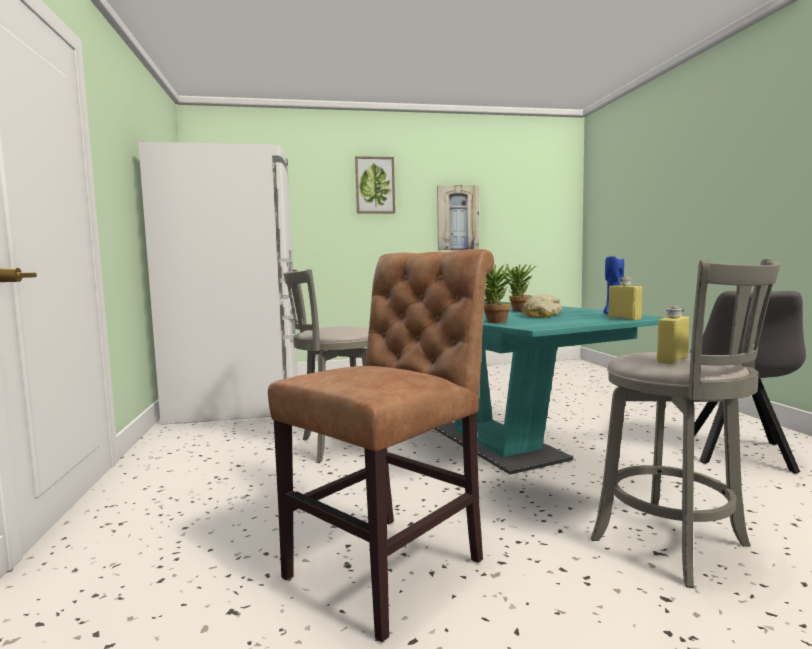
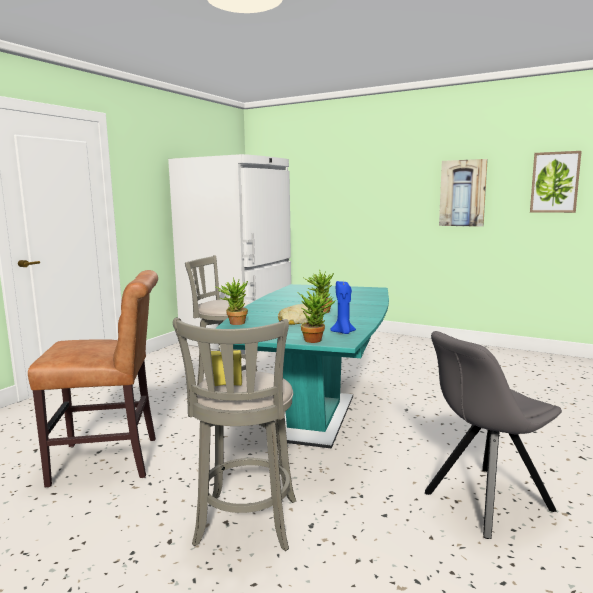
camera: 40 degrees right, 5 degrees up
(375, 185) = (383, 163): picture -> picture (555, 182)
(624, 318) = (316, 340): yellow bottle -> potted plant

